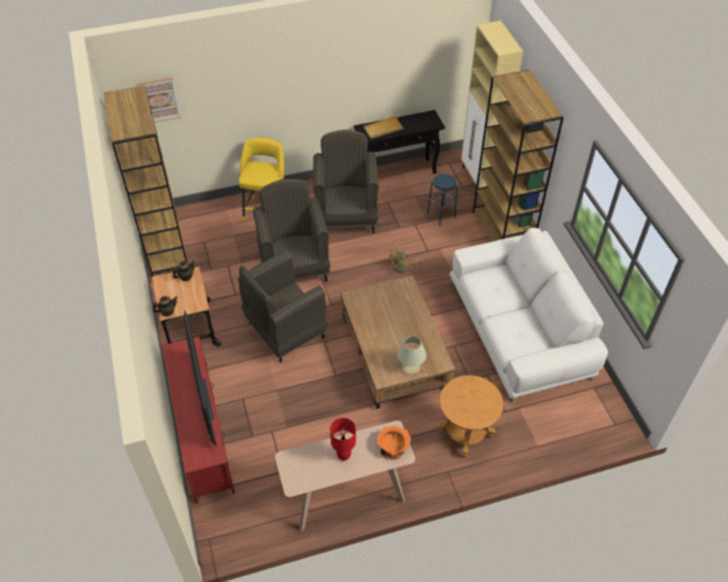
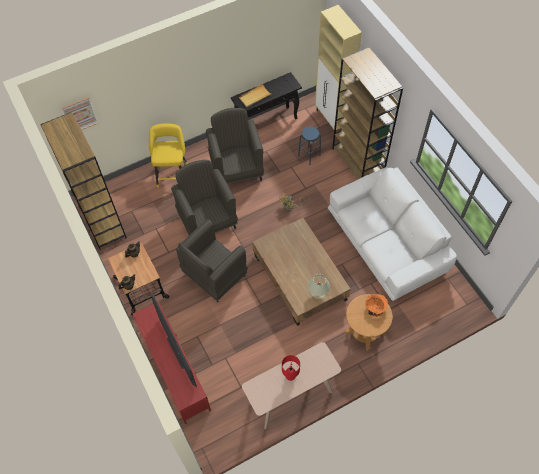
camera: 10 degrees left, 10 degrees up
(393, 446) = (323, 362): orange bowl -> orange bowl (375, 307)

